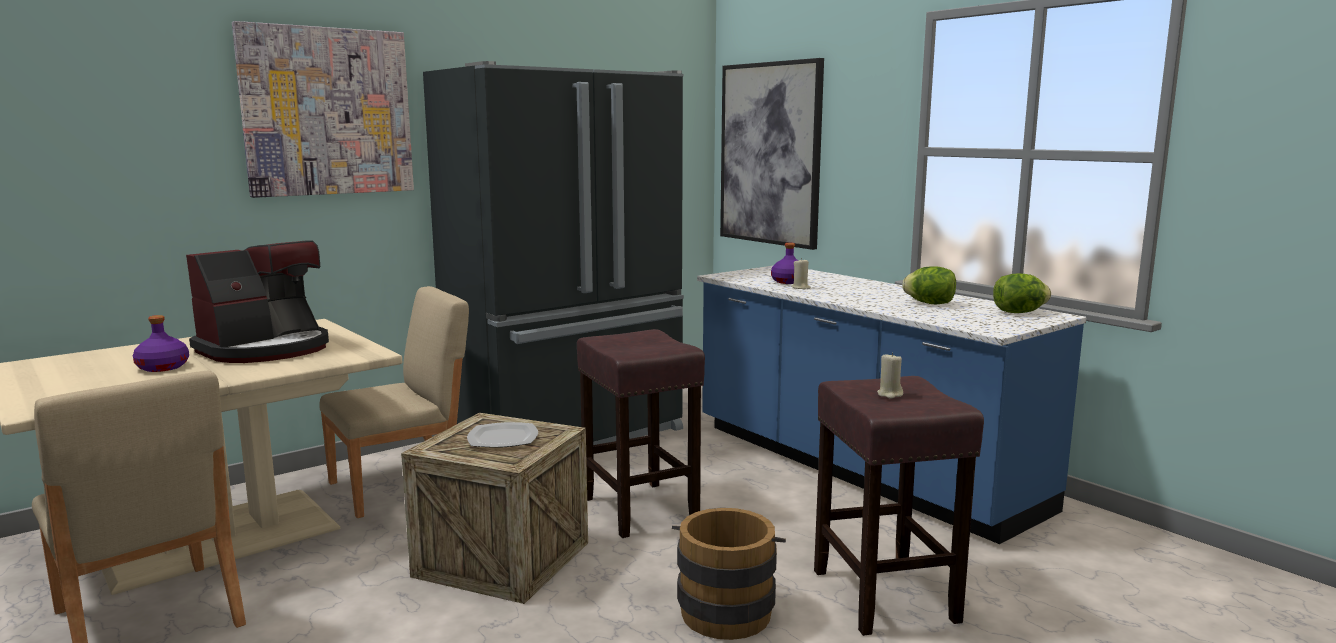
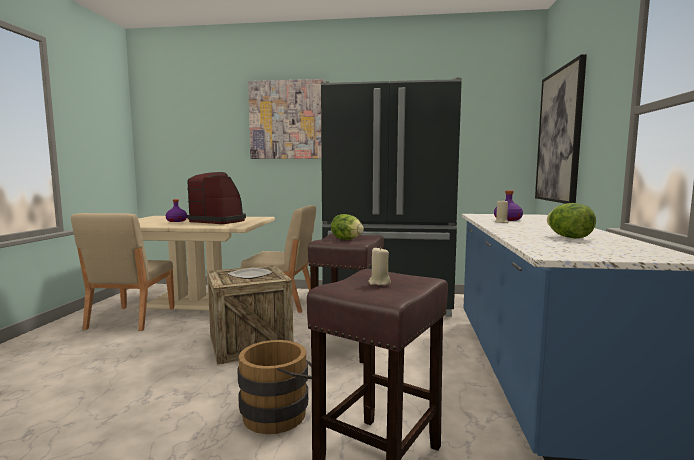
camera: 45 degrees right, 5 degrees down
(266, 349) = (219, 221): coffee machine -> coffee machine turned 150 degrees counterclockwise
(1019, 312) = (640, 251): lettuce -> lettuce (346, 239)

